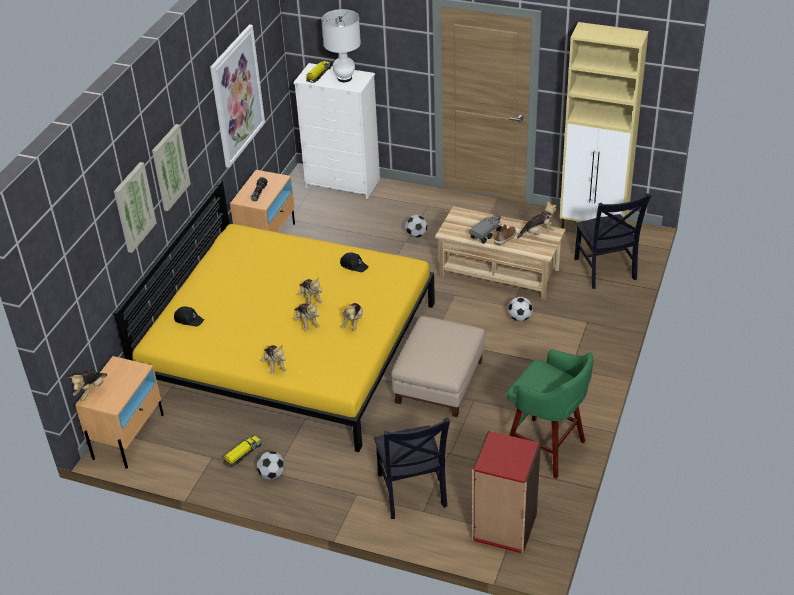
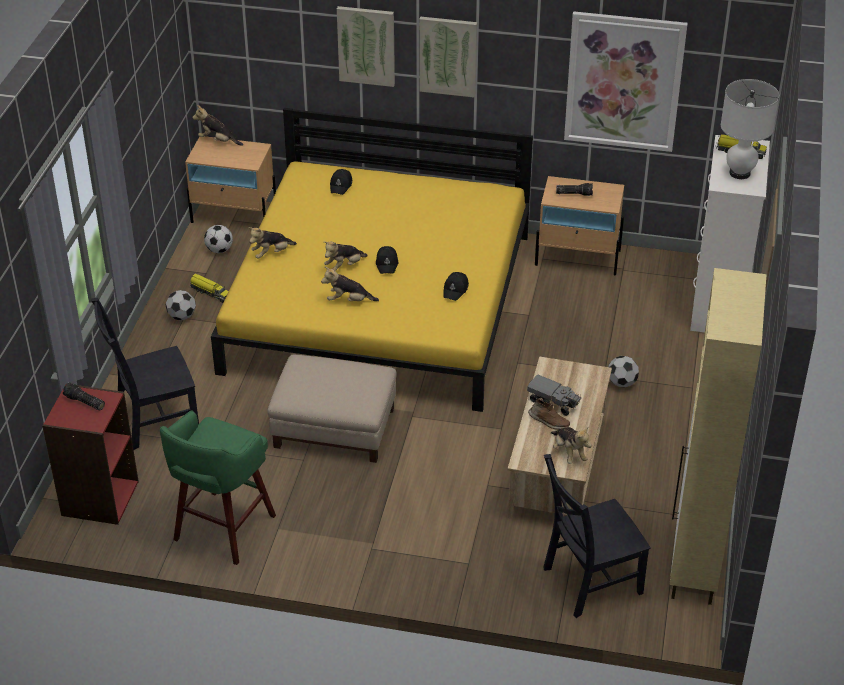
camera: 80 degrees right, 0 degrees up
(310, 298) = (387, 263): plush toy -> black cap
(499, 455) = (84, 402): none -> flashlight
(520, 318) = (465, 494): football -> football (219, 250)

